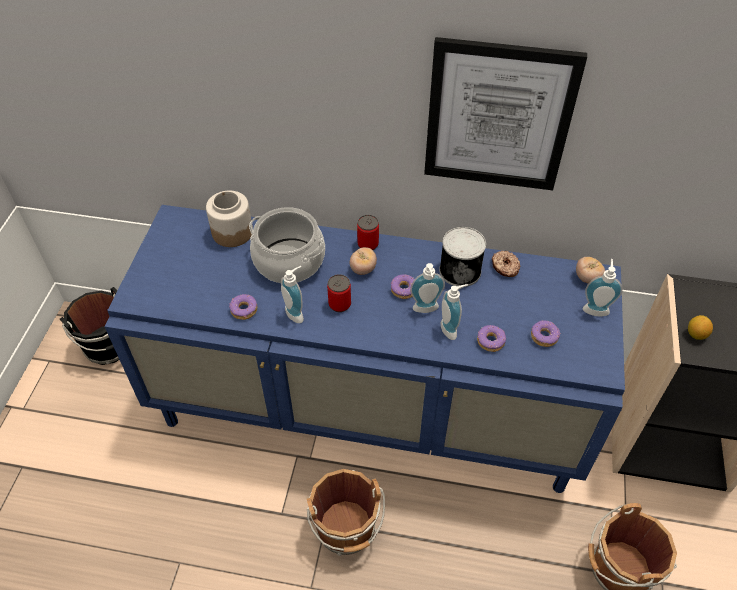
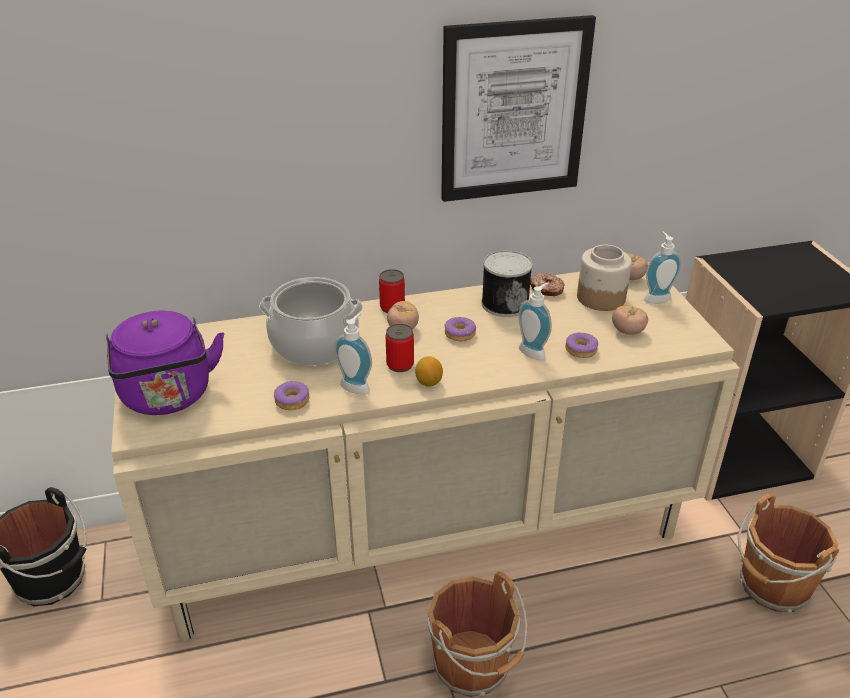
camera: 25 degrees left, 15 degrees down
(165, 276) = (169, 397): none -> purple kettle
(232, 232) = (227, 336): jar -> jar (600, 298)
(369, 410) = (425, 534): blue cabinet -> beige cabinet
(426, 310) = (496, 344): soap dispenser -> none
(544, 336) = (627, 331): donut -> tomato
(696, 334) = (756, 292): lemon -> lemon (428, 382)

